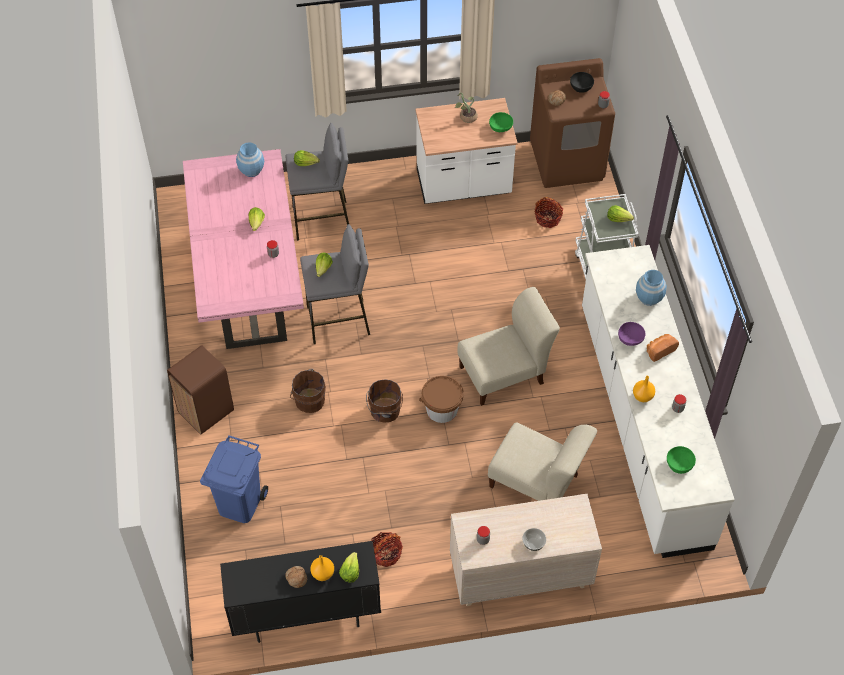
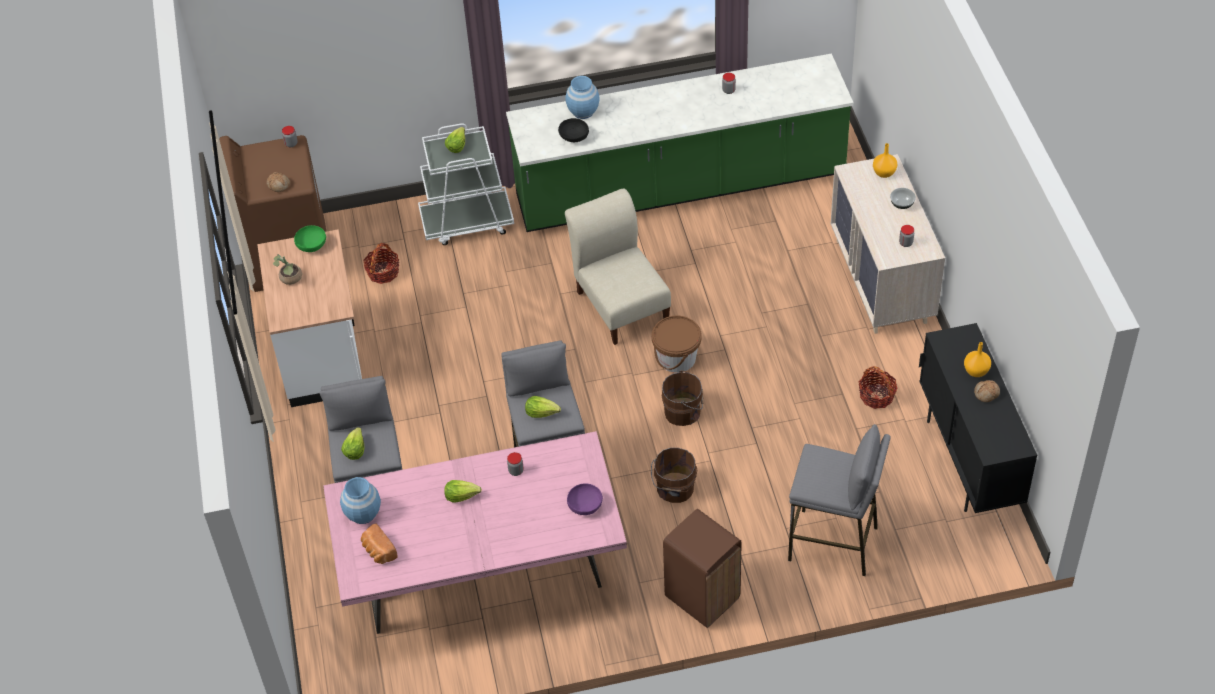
camera: 90 degrees left, 5 degrees down
(239, 503) = (833, 543): blue trash can -> grey stool
(350, 571) = (968, 348): lettuce -> none
(537, 483) = (767, 271): beige chair -> none
(581, 87) = (257, 163): black bowl -> black bowl (573, 137)
(630, 339) = (641, 125): purple bowl -> purple bowl (585, 506)
(642, 397) = (717, 116): orange vase -> orange vase (884, 173)
(642, 424) = (680, 188): white counter -> green counter
(659, 350) = (654, 103): bread -> bread (378, 551)
(679, 464) = (797, 90): green bowl -> none

